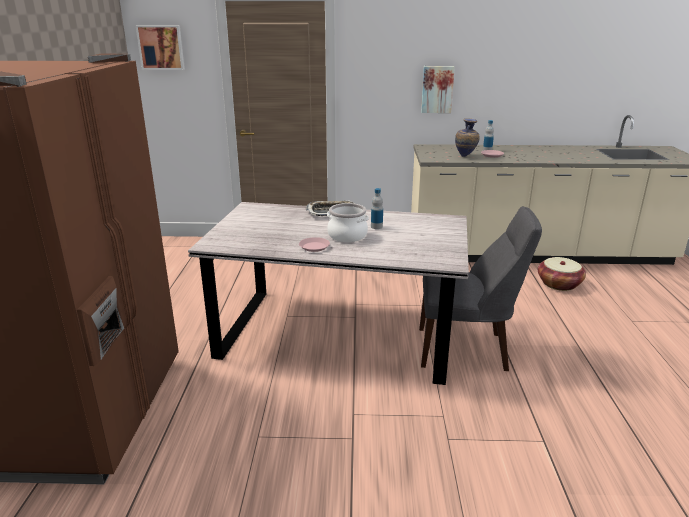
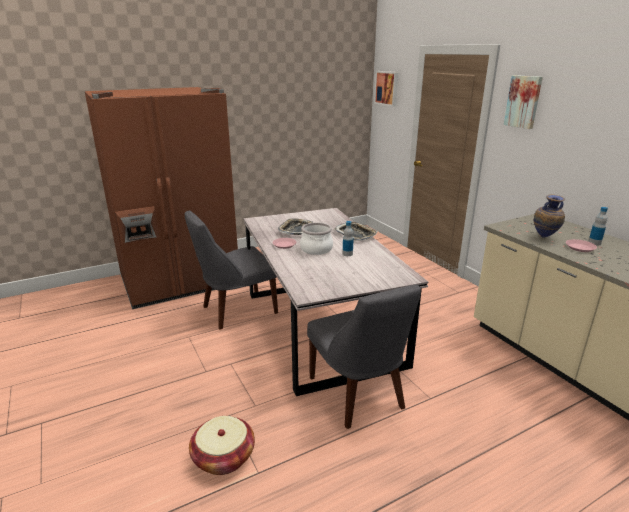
camera: 60 degrees right, 0 degrees up
(237, 379) = (236, 310): none -> grey chair
(277, 232) = (296, 230): none -> tray
(437, 89) = (576, 158): picture -> picture (523, 101)
(559, 284) = (574, 434): basket -> basket (223, 457)

